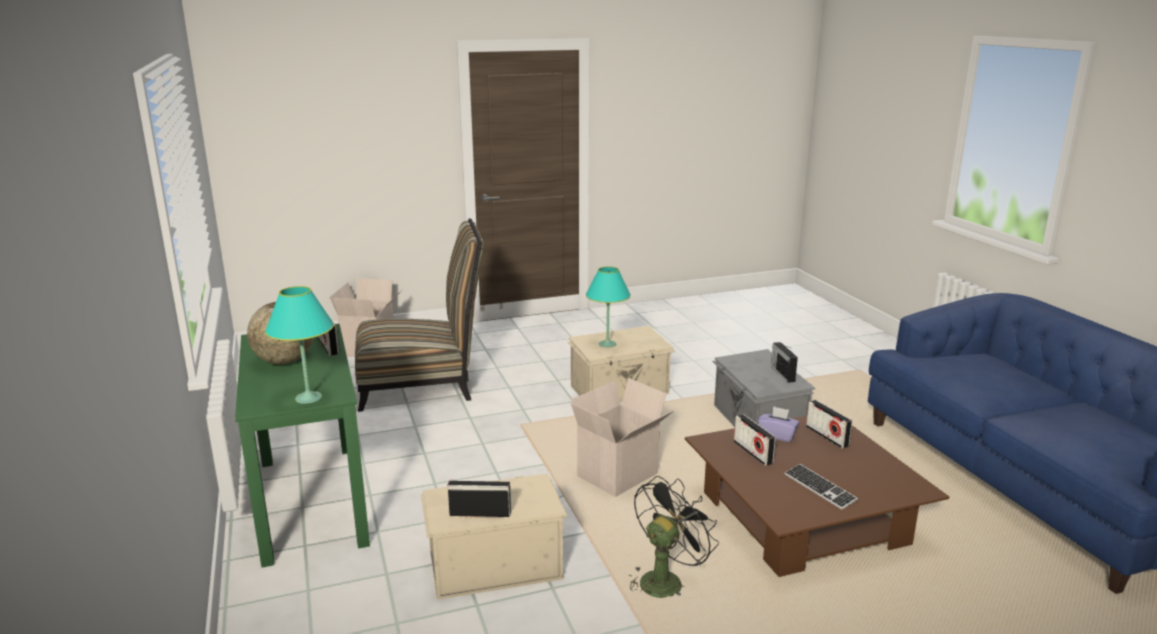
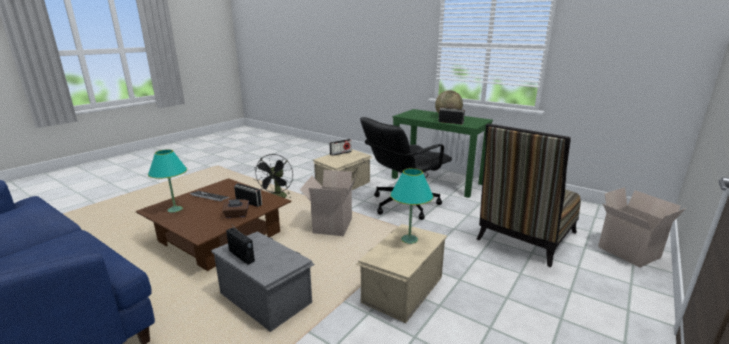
camera: 145 degrees right, 0 degrees up
(308, 398) = (408, 114): turquoise table lamp -> turquoise table lamp (175, 209)
(464, 473) = (403, 204): none -> black office chair
(777, 435) = (236, 215): purple tissue box -> brown tissue box
(827, 436) = (203, 223): radio -> none

